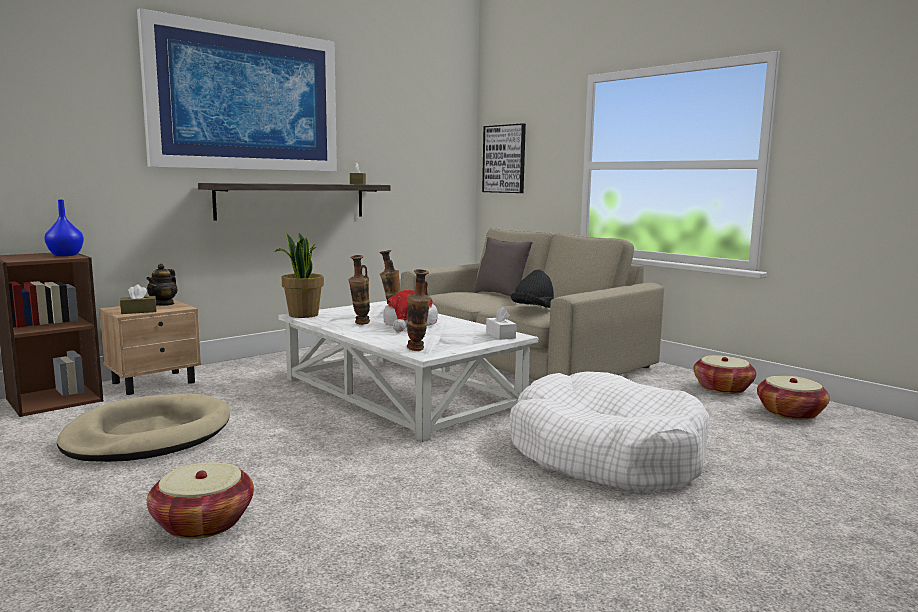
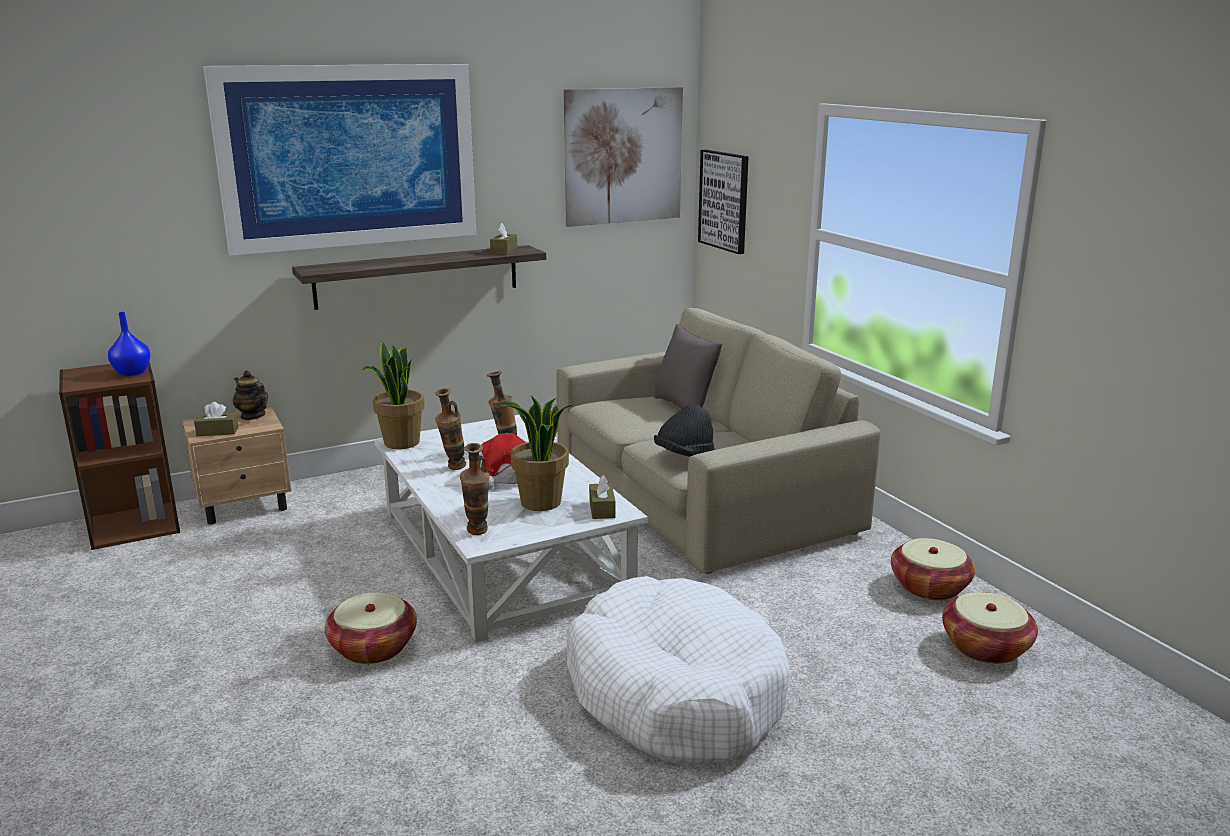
camera: 15 degrees right, 10 degrees up
(148, 435) = (199, 595): beige dog bed -> none
(163, 304) = (252, 416): teapot -> teapot turned 105 degrees clockwise
(203, 523) = (190, 734): basket -> basket (373, 647)
(433, 126) = (623, 156): none -> picture
(450, 335) = (540, 503): none -> potted plant
(500, 335) = (602, 509): white tissue box -> brown tissue box

